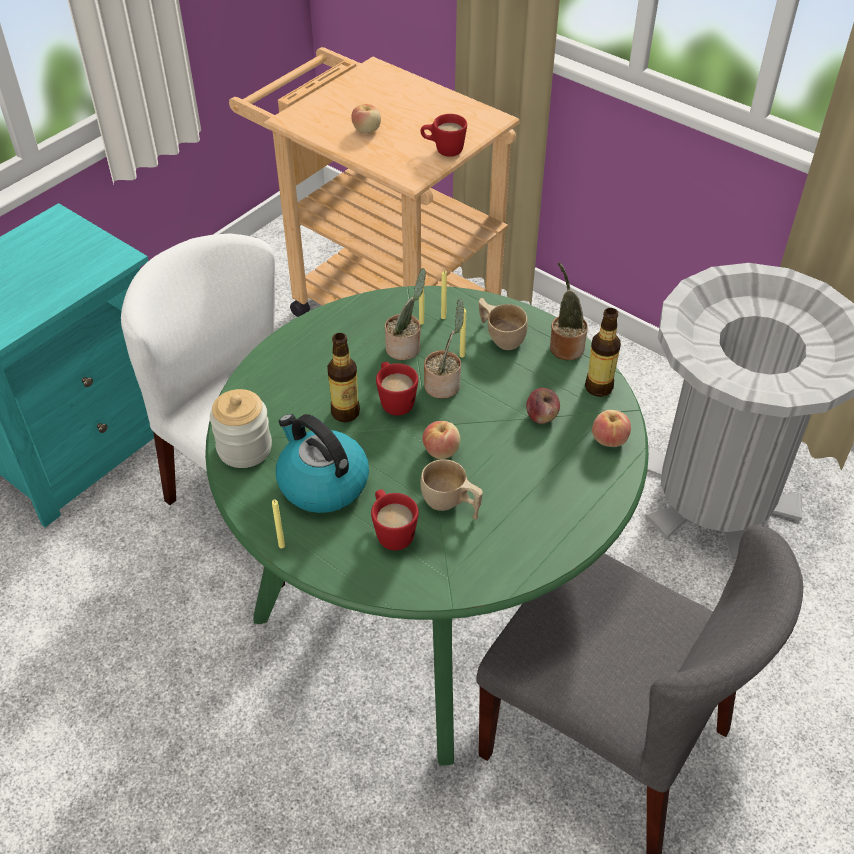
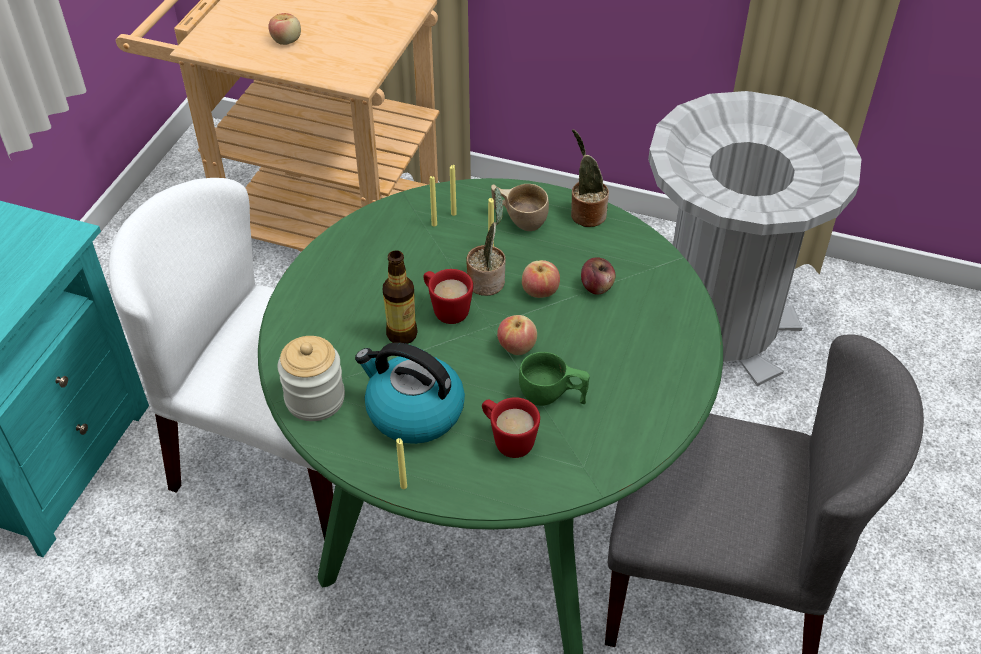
camera: 20 degrees left, 0 degrees up
(405, 348) = (431, 254): potted plant -> none
(443, 150) = (376, 45): red mug -> none
(451, 505) = (552, 396): beige cup -> green cup
(598, 387) = (636, 245): bottle -> none
(609, 440) = (670, 293): apple -> apple (540, 291)

